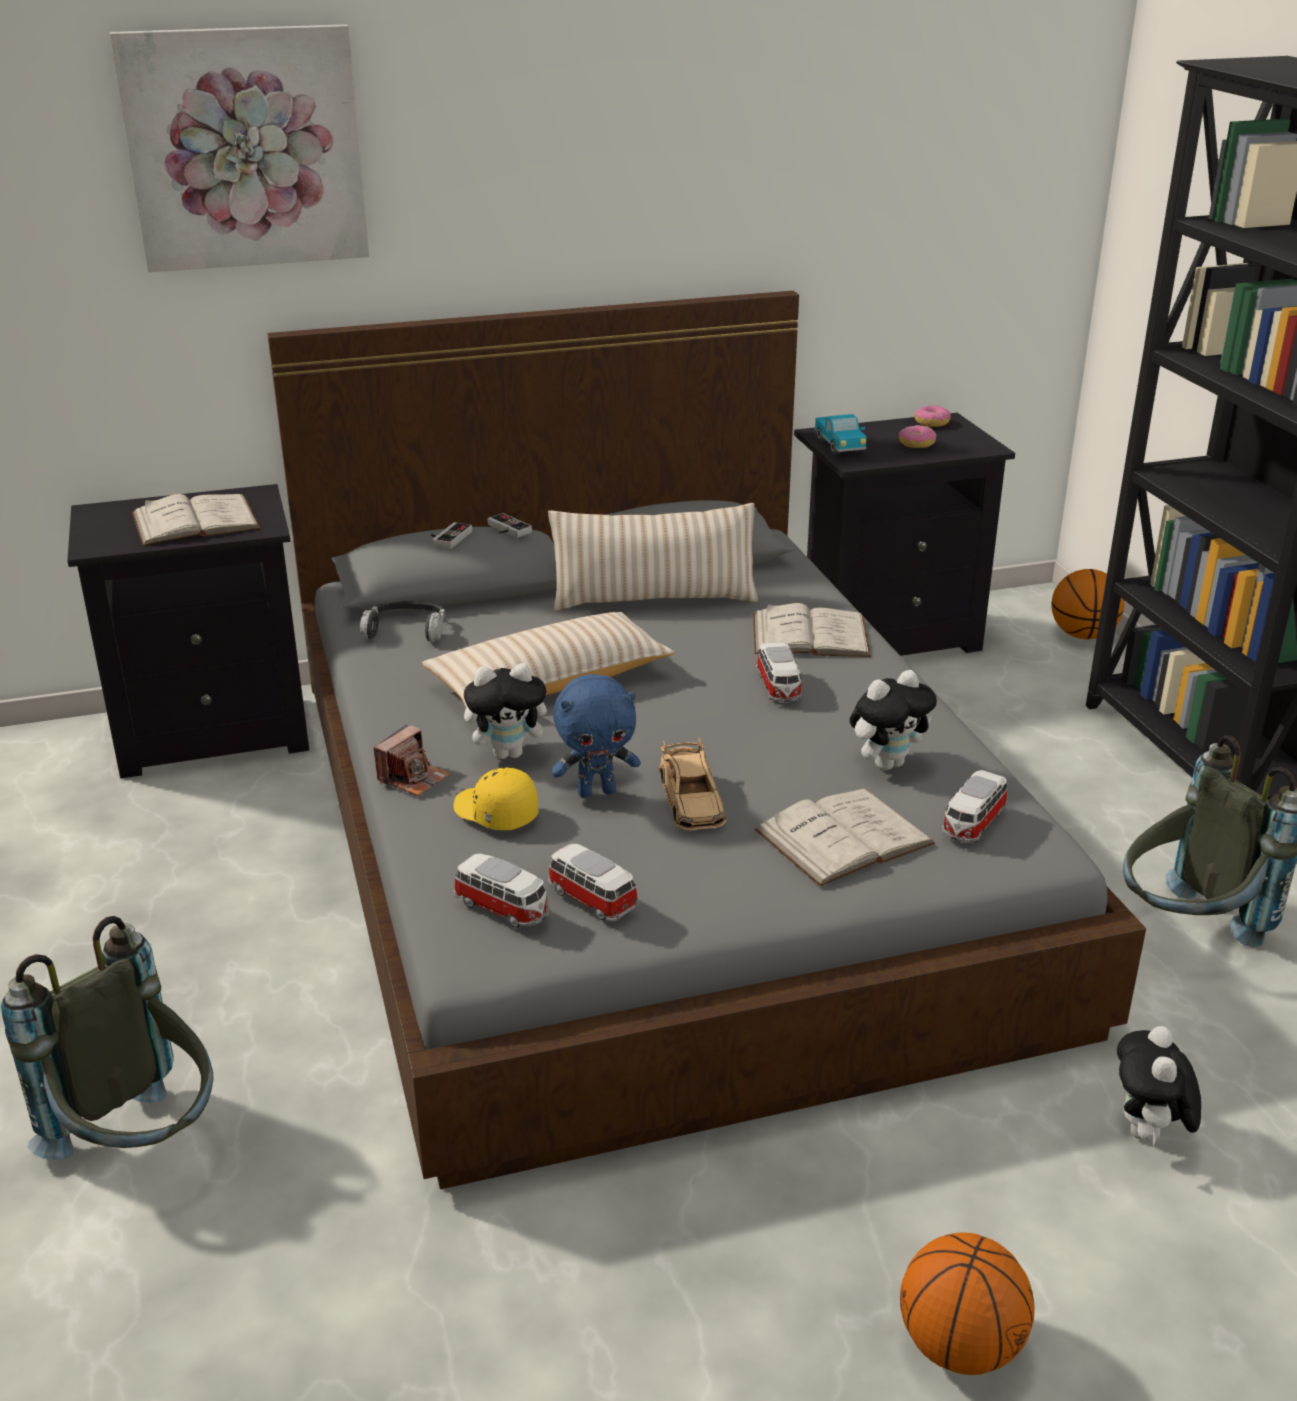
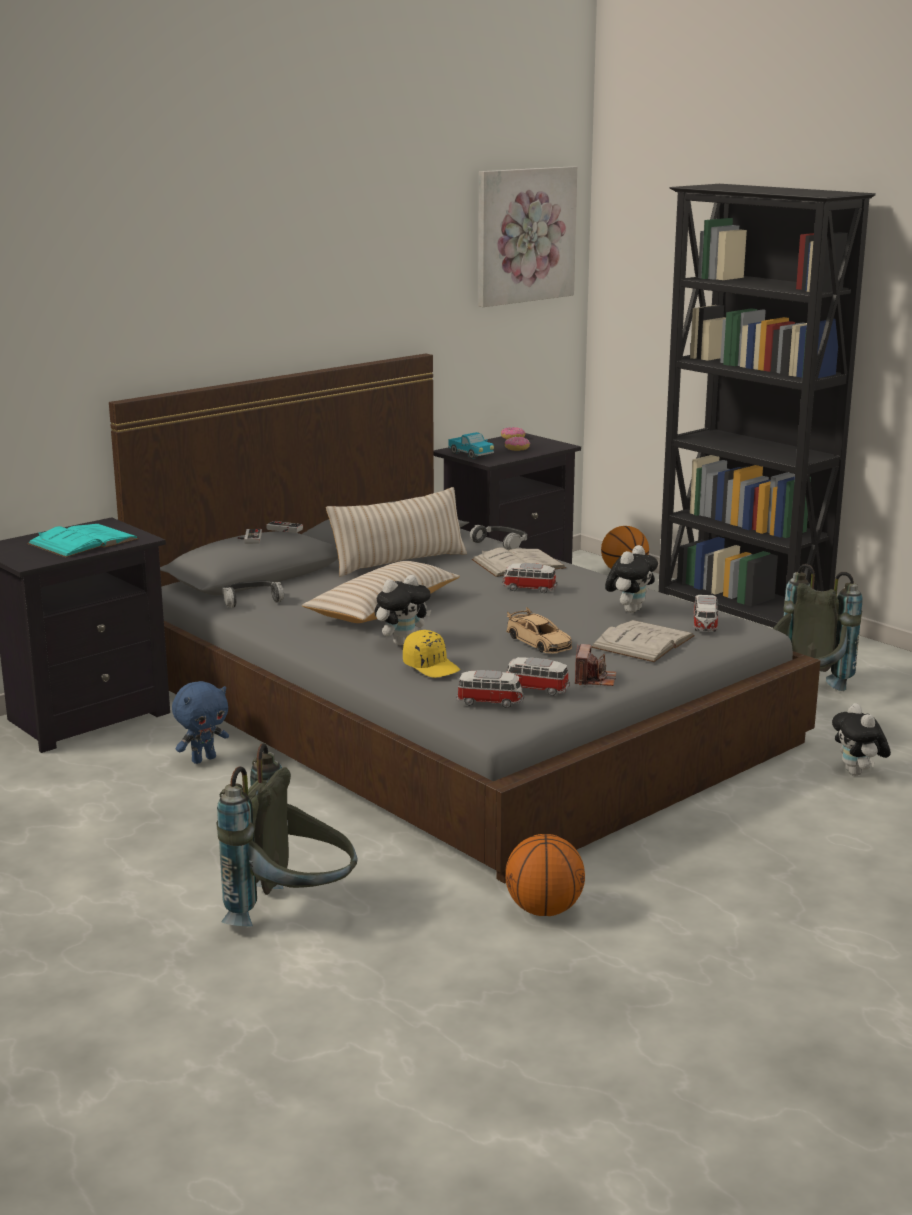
camera: 25 degrees left, 10 degrees down
(195, 521) = (83, 541): white book -> turquoise book
(245, 148) = (94, 269): picture -> picture (524, 235)
(413, 778) = (355, 663): camera -> camera (594, 679)
(495, 813) = (431, 666): yellow cap -> yellow cap turned 150 degrees counterclockwise
(597, 791) = (480, 647): blue plush toy -> blue plush toy (203, 759)
(778, 687) = (529, 589): toy car -> toy car turned 135 degrees clockwise
(822, 591) = (501, 543): none -> headphones
(960, 1347) = (842, 870): basketball -> basketball (544, 910)

